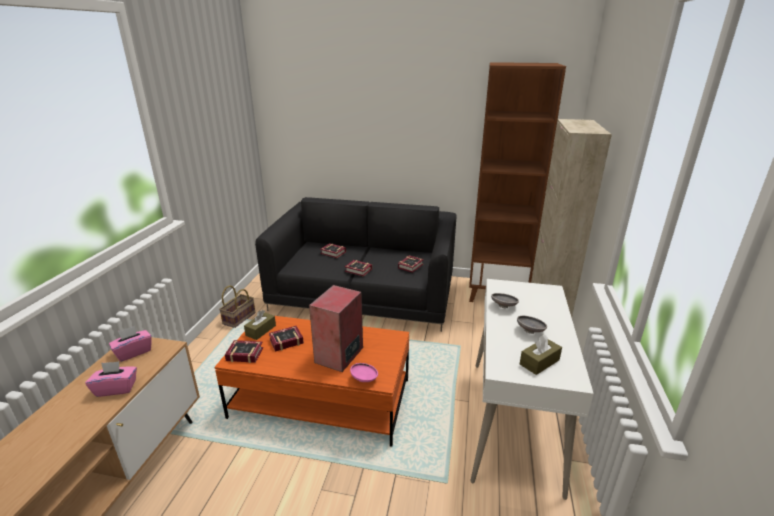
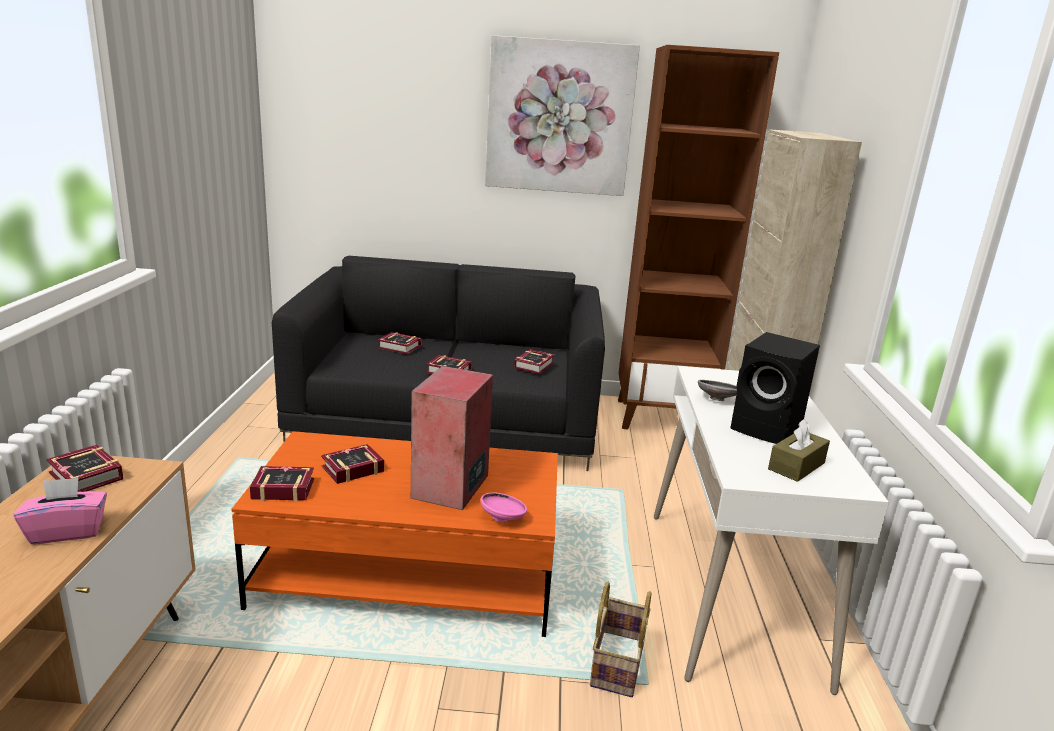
camera: 10 degrees left, 5 degrees down
(133, 352) = (85, 478): pink tissue box -> book
(239, 318) = (234, 456): basket -> basket (616, 662)
(261, 330) = (303, 455): brown tissue box -> none
(429, 109) = (559, 117): none -> picture
(530, 331) = (768, 429): grey bowl -> black speaker

